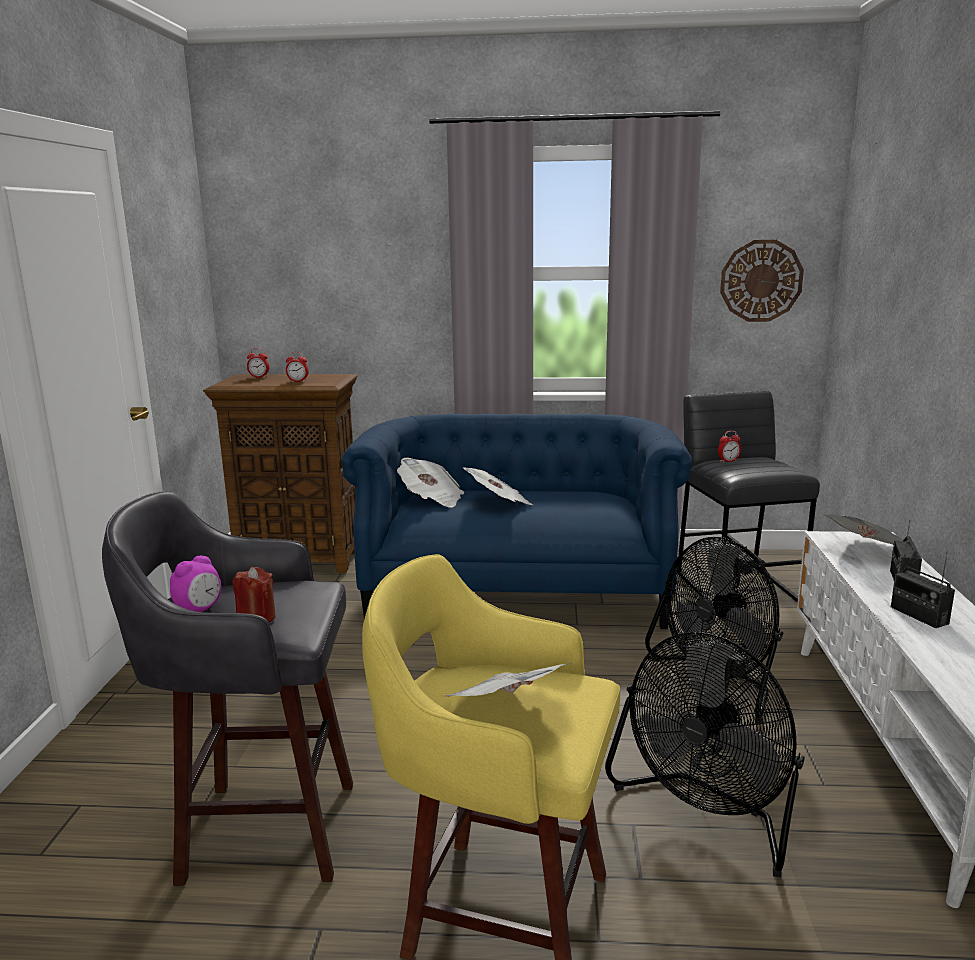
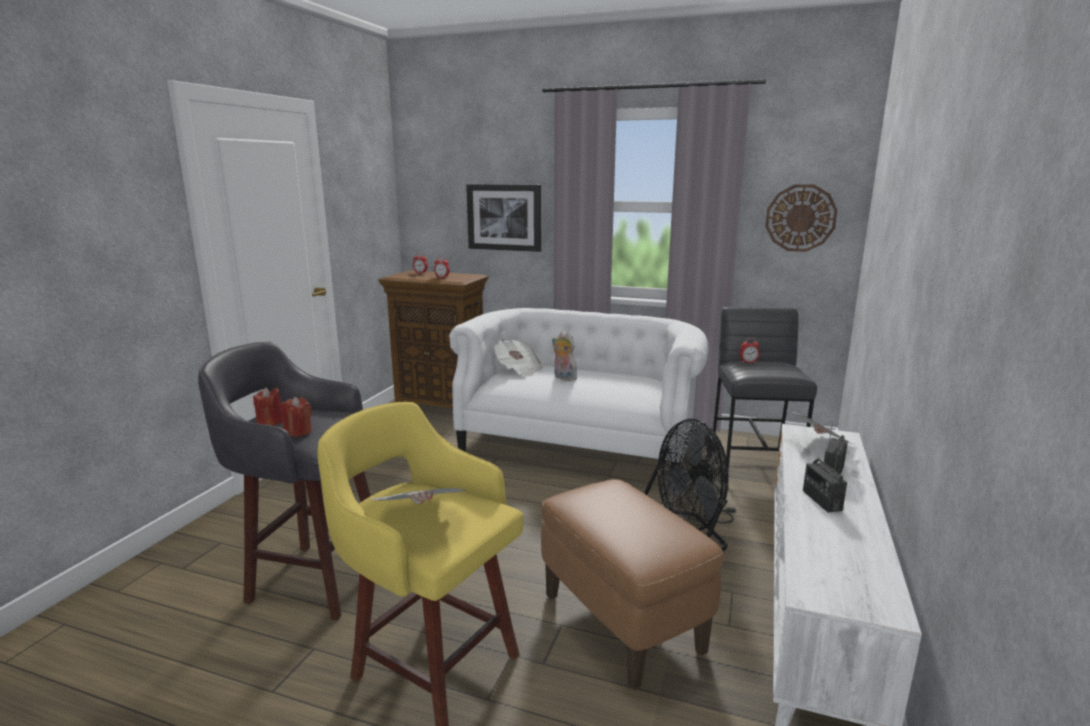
camera: 15 degrees right, 0 degrees up
(199, 610) = (270, 422): alarm clock -> red candle
(375, 294) = (504, 217): none -> picture
(499, 503) = (563, 378): newspaper -> plush toy
(517, 591) = (579, 446): blue sofa -> white sofa
(704, 807) = (622, 623): black fan -> brown ottoman

